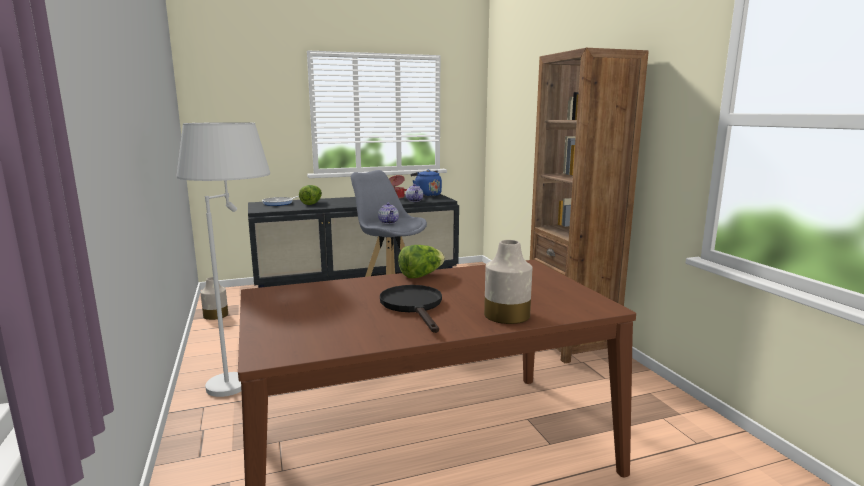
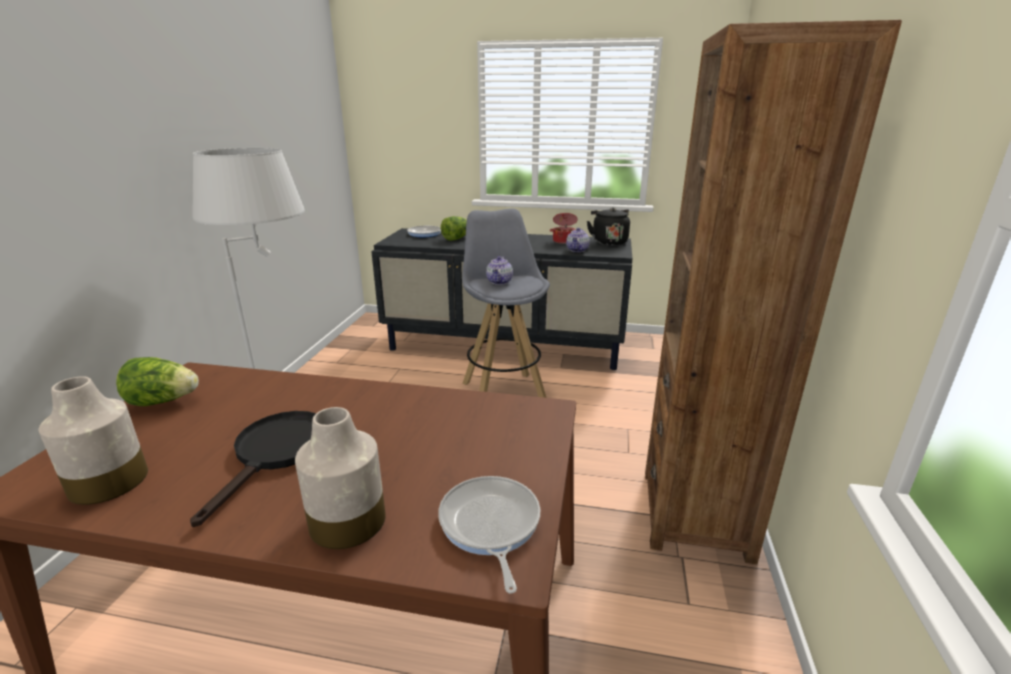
camera: 30 degrees right, 10 degrees up
(216, 315) = (347, 346): beige vase -> beige vase (108, 481)
(421, 275) = (380, 392): lettuce -> lettuce (163, 401)
(426, 195) = (608, 242): blue kettle -> black kettle
(574, 300) = (490, 525): none -> frying pan

